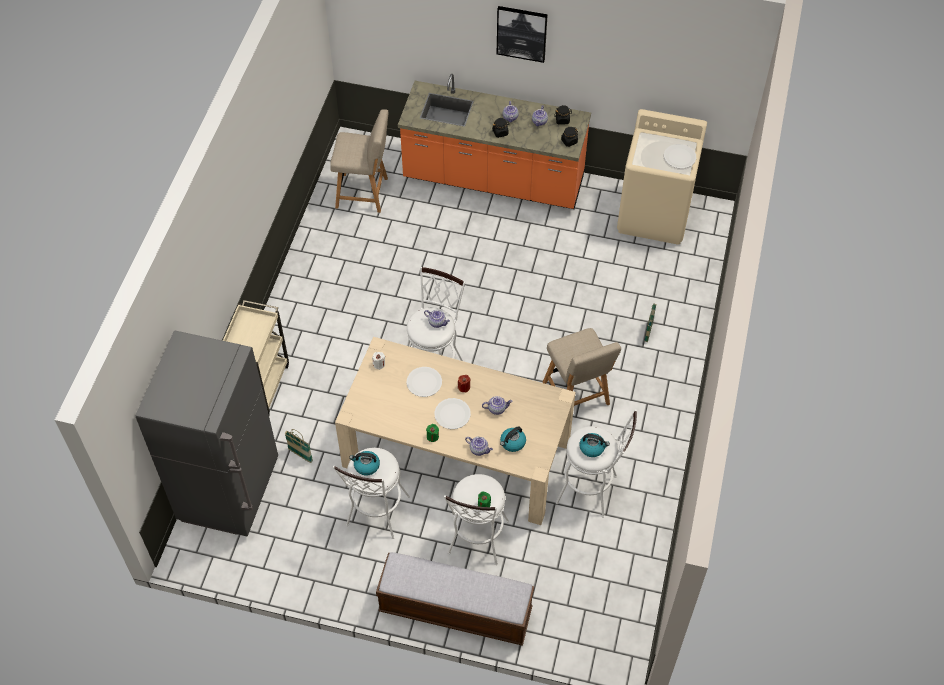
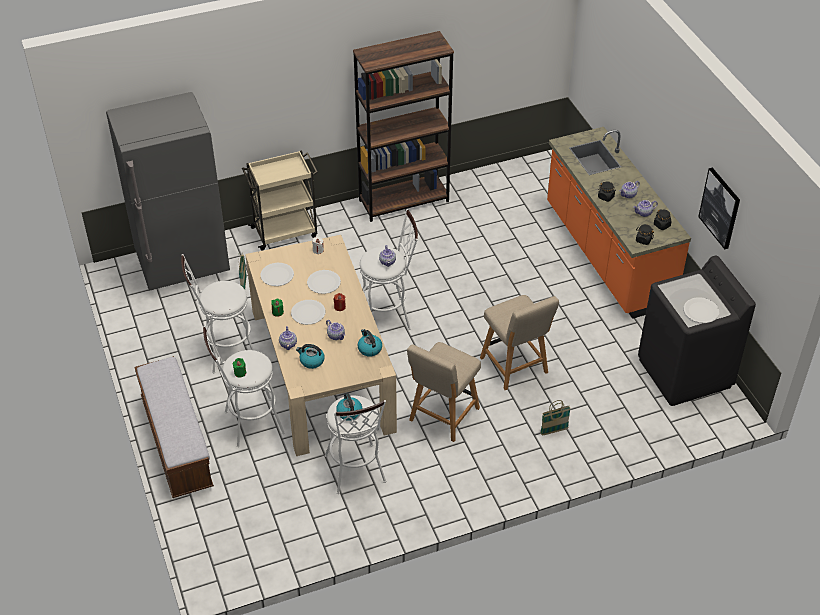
camera: 55 degrees right, 10 degrees down
(303, 274) = (404, 201): none -> brown bookcase
(365, 193) = (513, 192): beige chair -> beige chair (515, 367)
(366, 466) = (220, 290): kettle -> kettle (369, 349)
(385, 412) = (277, 275): none -> white plate
(521, 33) = (668, 119): picture -> picture (720, 208)
(654, 215) = (685, 373): beige washing machine -> black washing machine

